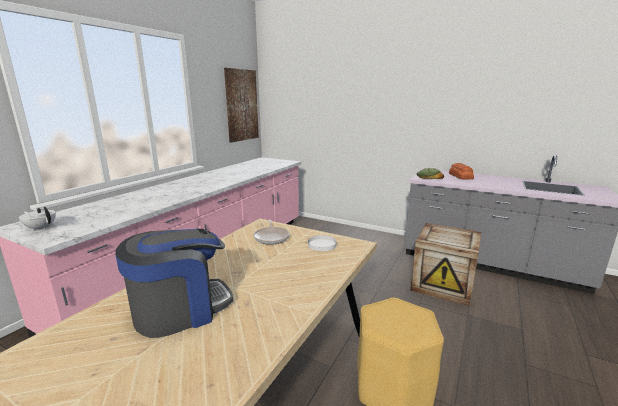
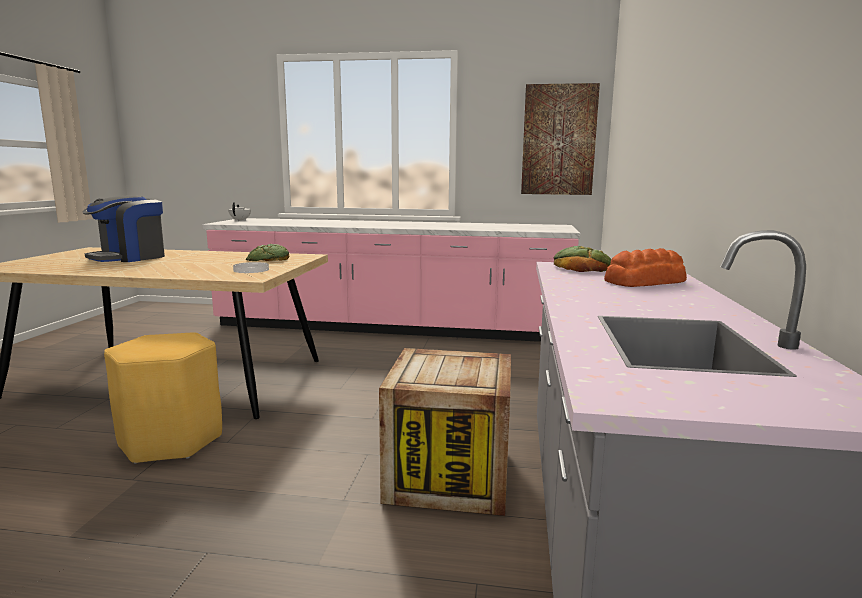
camera: 70 degrees right, 5 degrees down
(181, 309) = (129, 257): coffee machine -> coffee machine turned 90 degrees clockwise
(271, 237) = (268, 259): frying pan -> bread

